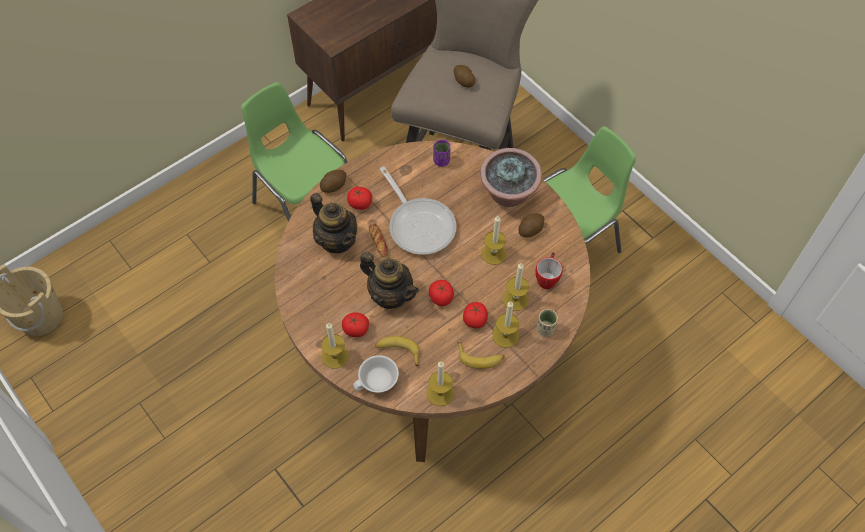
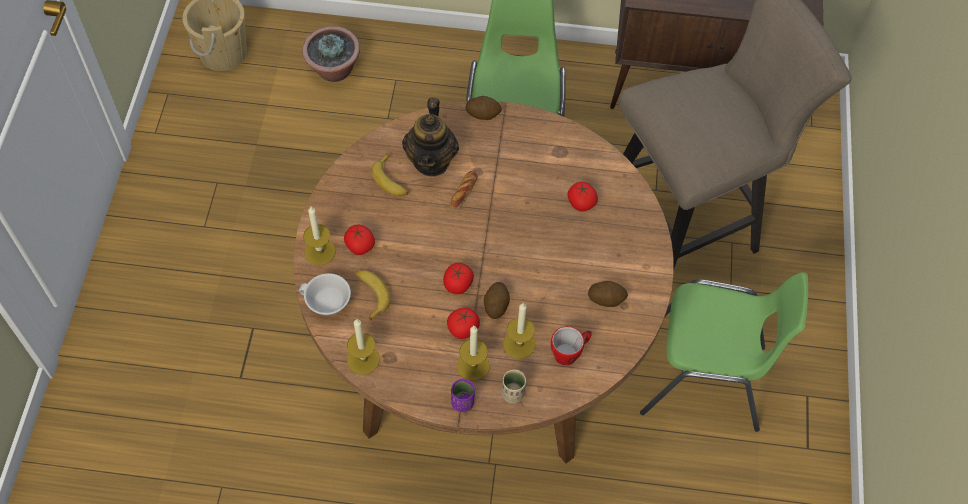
camera: 45 degrees right, 0 degrees up
(360, 204) = (486, 147): tomato -> tomato (581, 203)
(390, 295) = (420, 243): teapot -> none
(419, 224) = (514, 208): frying pan -> none
(441, 161) = (600, 171): purple cup -> purple cup (462, 402)
(463, 81) = (710, 118): potato -> potato (496, 305)
(480, 357) = (429, 363): banana -> banana (391, 180)
(493, 253) = (548, 289): candle -> none
(508, 194) = (624, 251): potted plant -> potted plant (334, 71)

